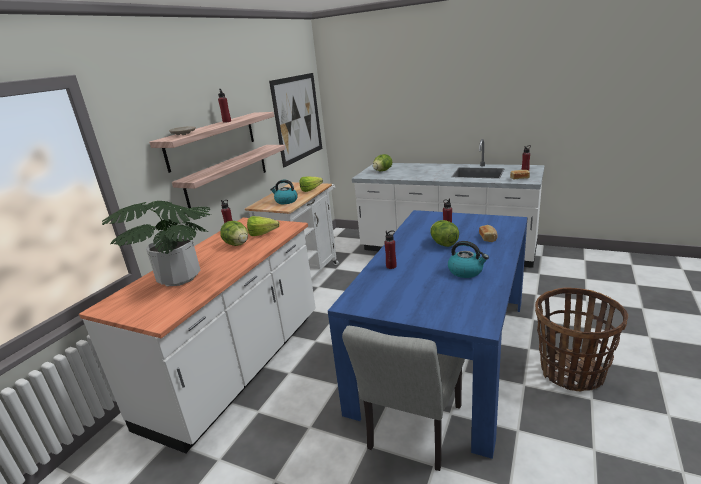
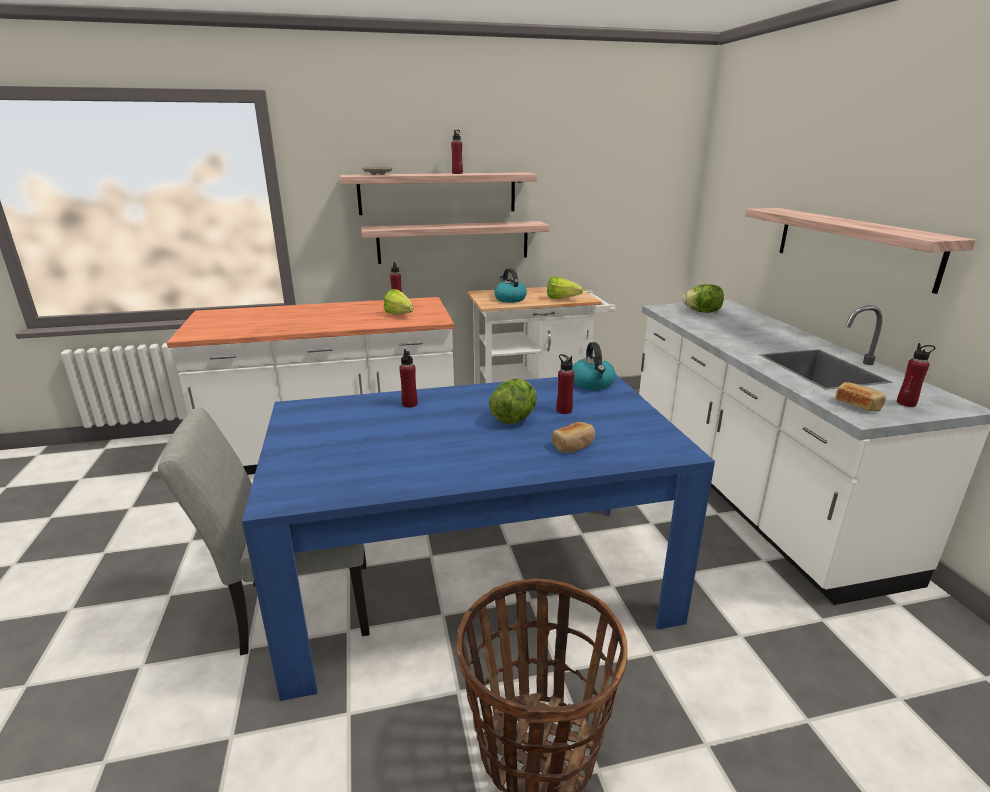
camera: 50 degrees right, 0 degrees up
(180, 278) = (274, 317): potted plant -> none
(237, 244) = (364, 314): lettuce -> none
(298, 118) = (627, 198): picture -> none
(449, 116) = (852, 245): none -> shelf
(466, 271) = (434, 454): kettle -> kettle (592, 384)

